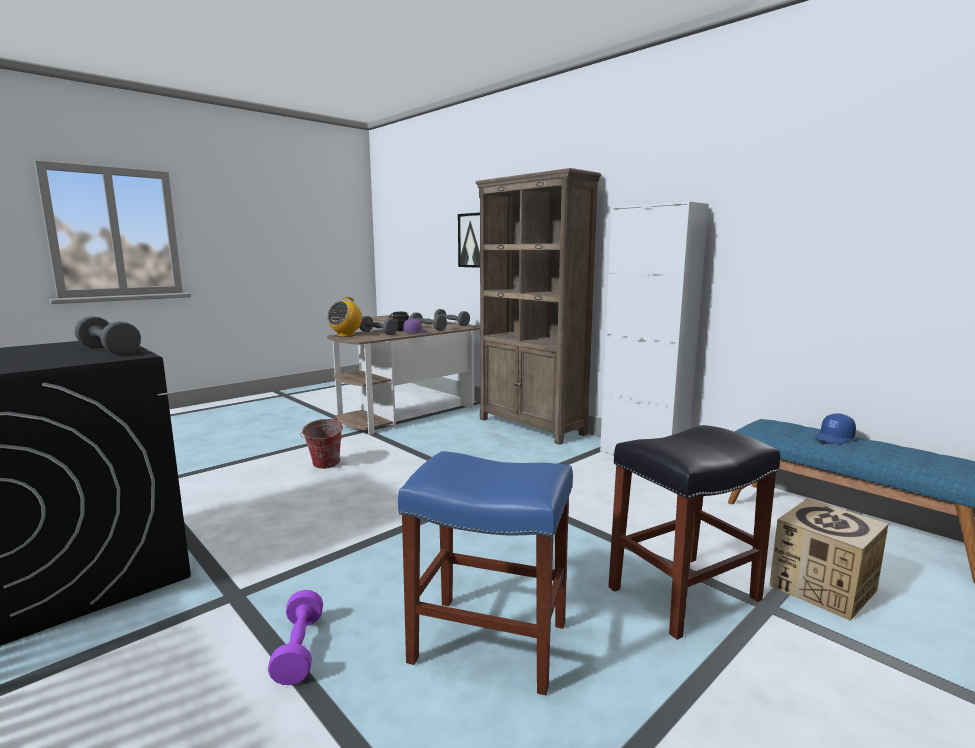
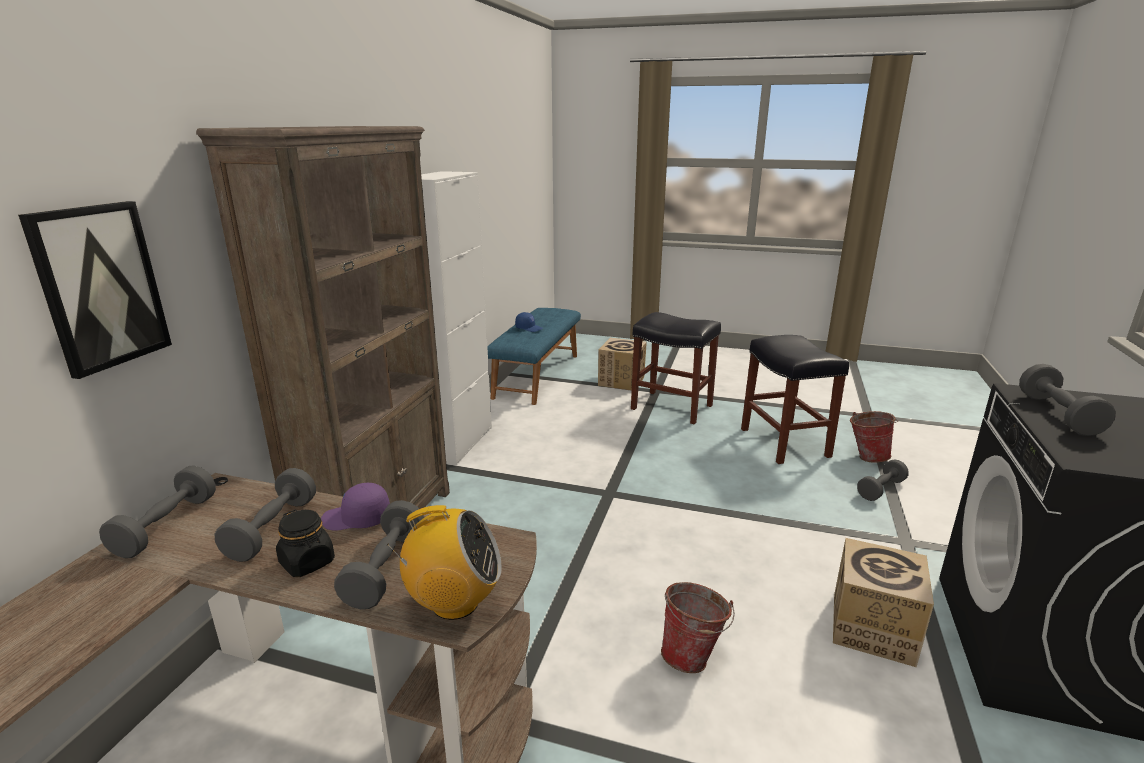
camera: 120 degrees left, 10 degrees up
(235, 519) = (872, 628): none -> cardboard box
(299, 650) = (881, 489): purple dumbbell -> grey dumbbell
(364, 709) = (866, 456): none -> bucket
(487, 642) = (785, 443): blue stool -> black stool

